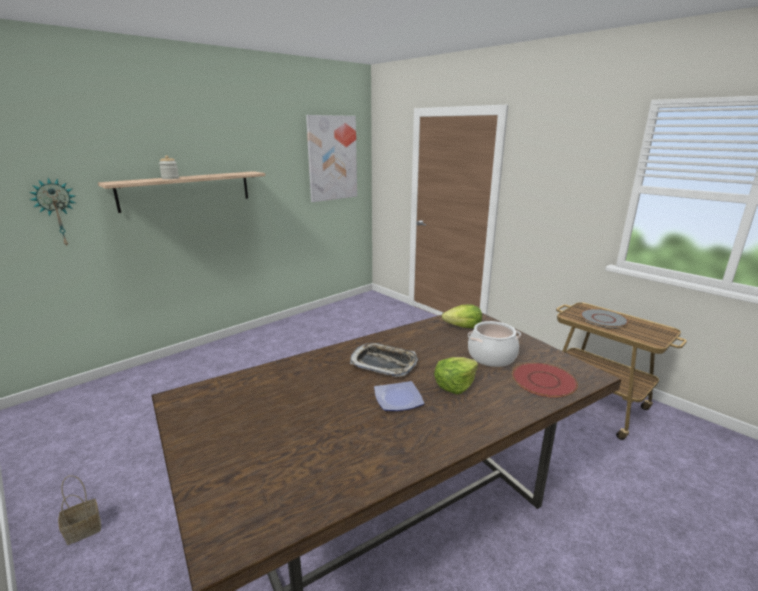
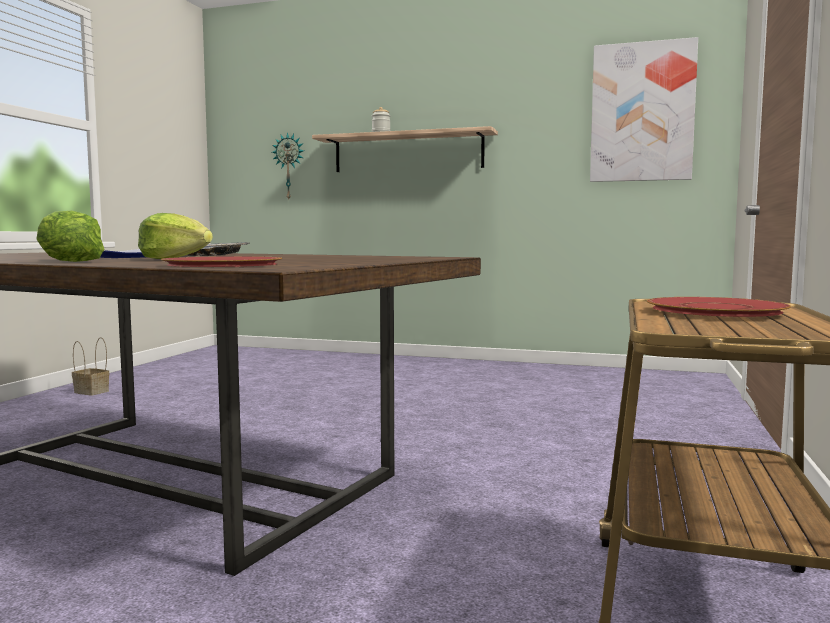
camera: 60 degrees right, 15 degrees down
(463, 327) = (382, 257): lettuce -> lettuce (70, 261)
(491, 357) = (285, 260): cooking pot -> none
(603, 319) = (716, 309): grey plate -> red plate

